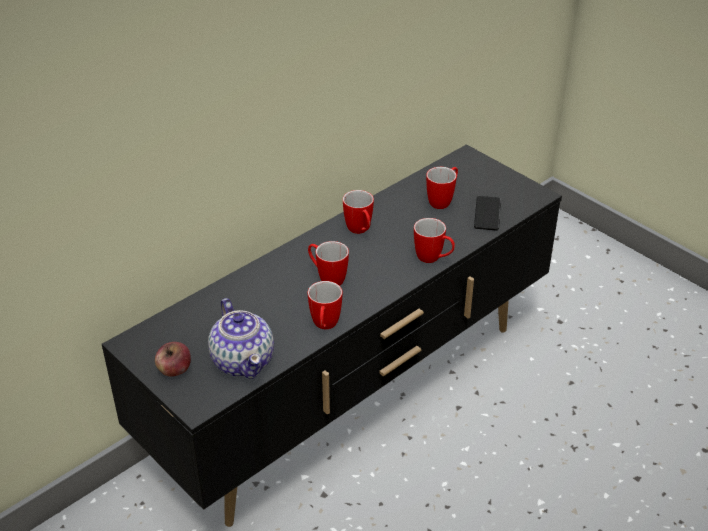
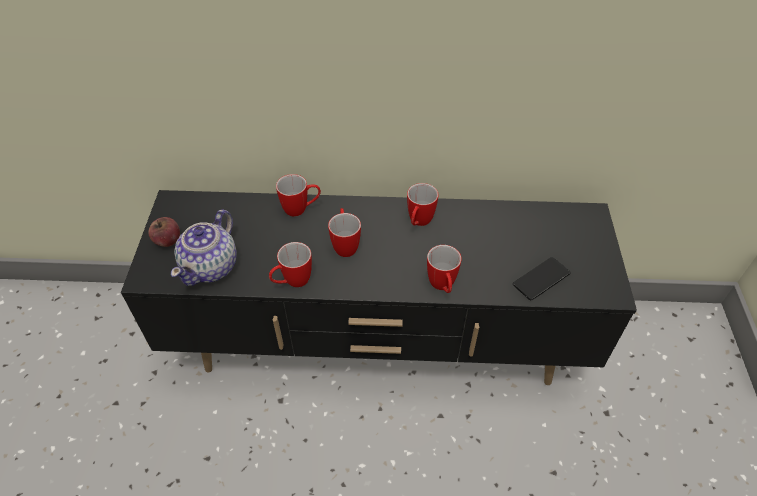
camera: 45 degrees right, 10 degrees up
(443, 200) = (518, 241): mug -> mug (301, 209)

